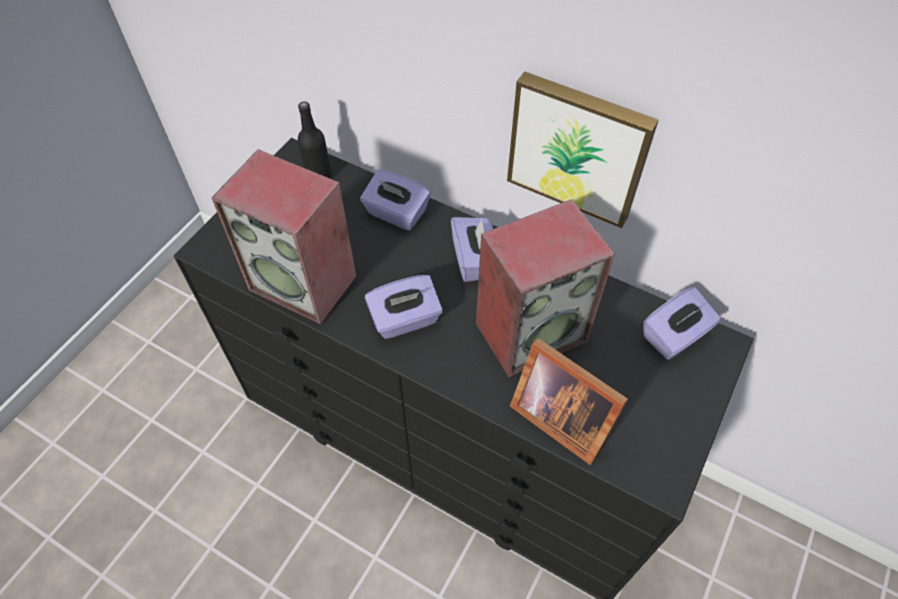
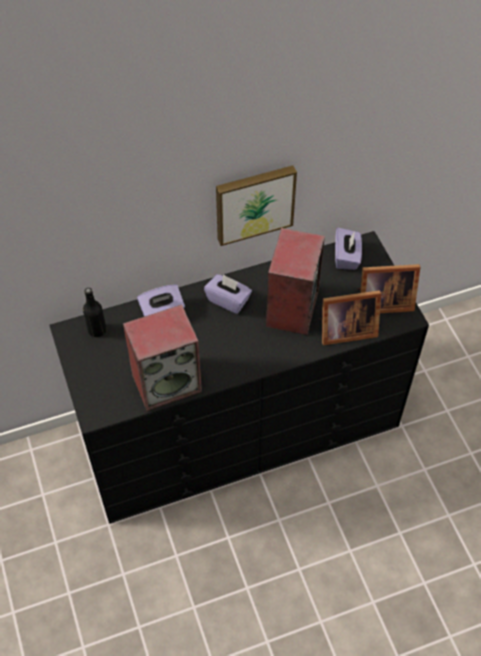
camera: 50 degrees left, 0 degrees up
(405, 320) = (235, 354): purple tissue box -> none
(652, 429) = (382, 302): none -> picture frame

